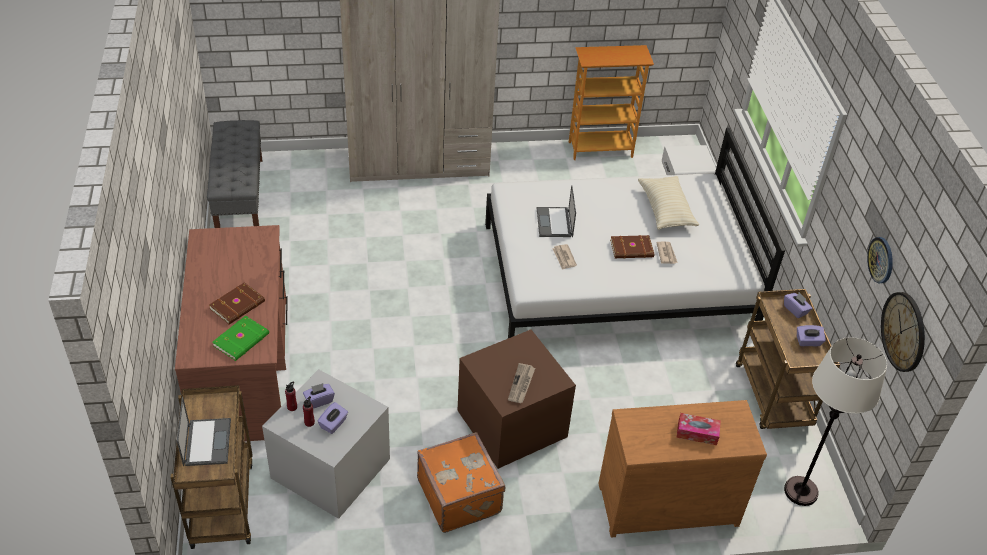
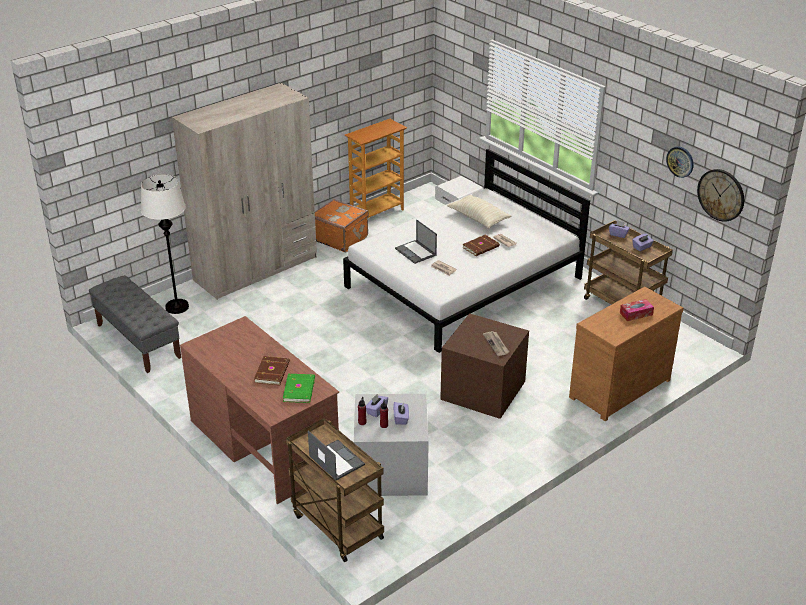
camera: 30 degrees left, 10 degrees down
(460, 495) = (492, 444): orange suitcase -> orange suitcase (340, 238)
(801, 491) = (685, 347): white floor lamp -> white floor lamp (177, 307)

